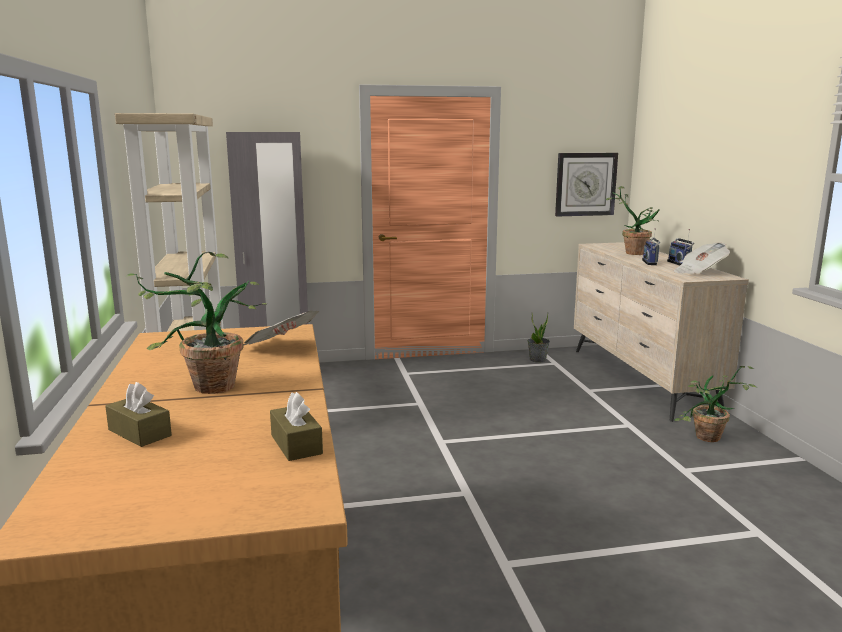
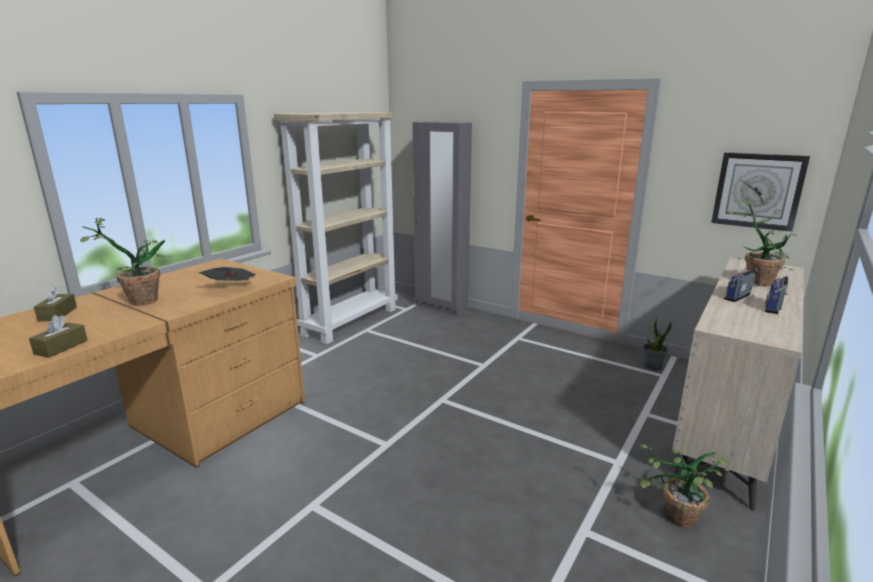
camera: 45 degrees right, 5 degrees up
(699, 272) = (761, 324): newspaper -> none

